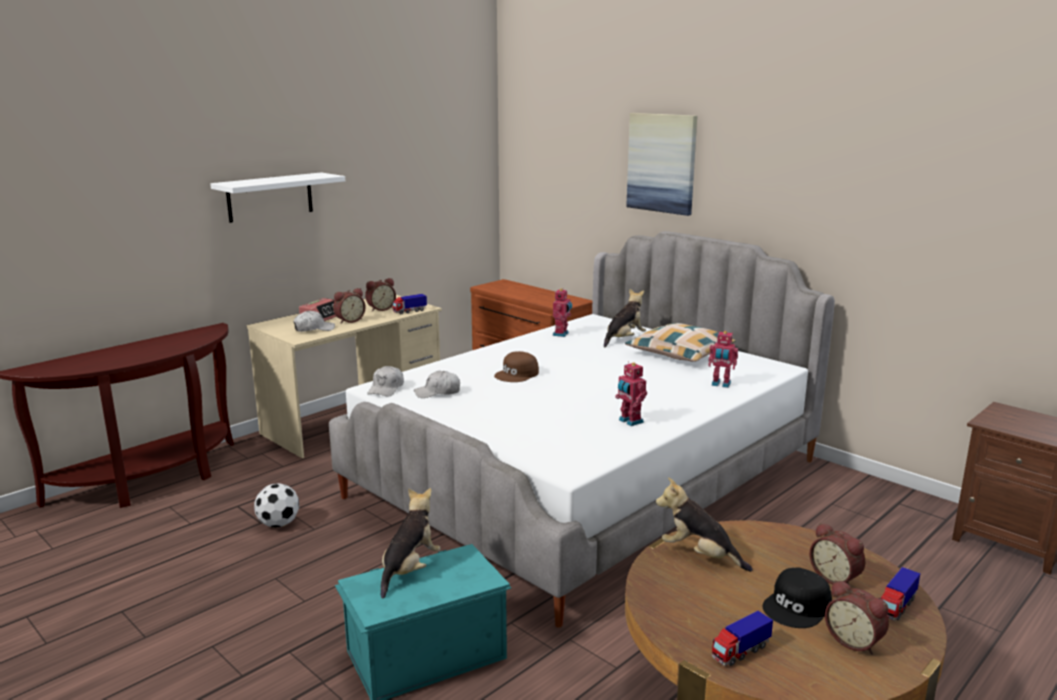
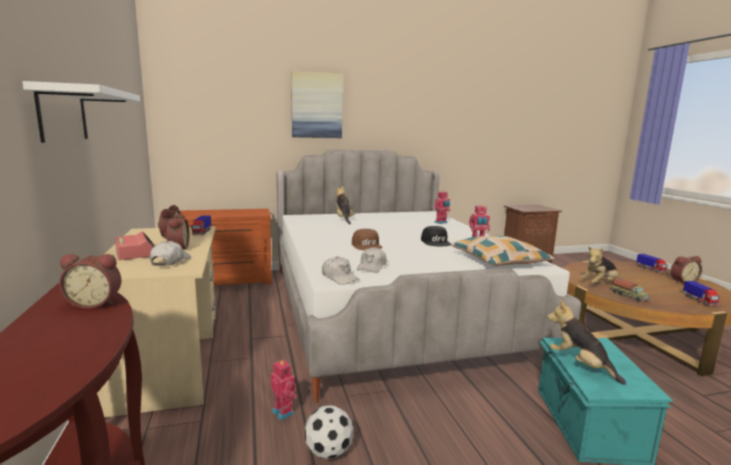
camera: 60 degrees left, 5 degrees down
(561, 334) = (308, 225): toy robot -> toy robot (284, 412)
(667, 582) = (629, 296): none -> toy truck
(680, 353) = (384, 218): pillow -> pillow (499, 261)
(798, 607) = (653, 282): black cap -> black cap (436, 242)
(836, 577) = (624, 270): alarm clock -> alarm clock (95, 303)

